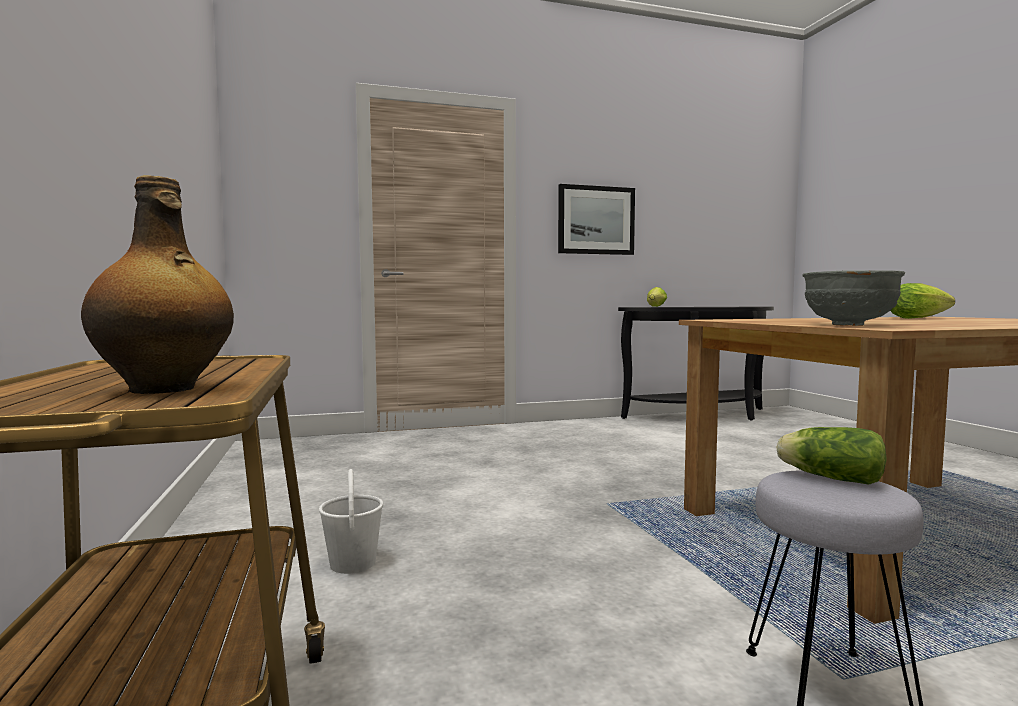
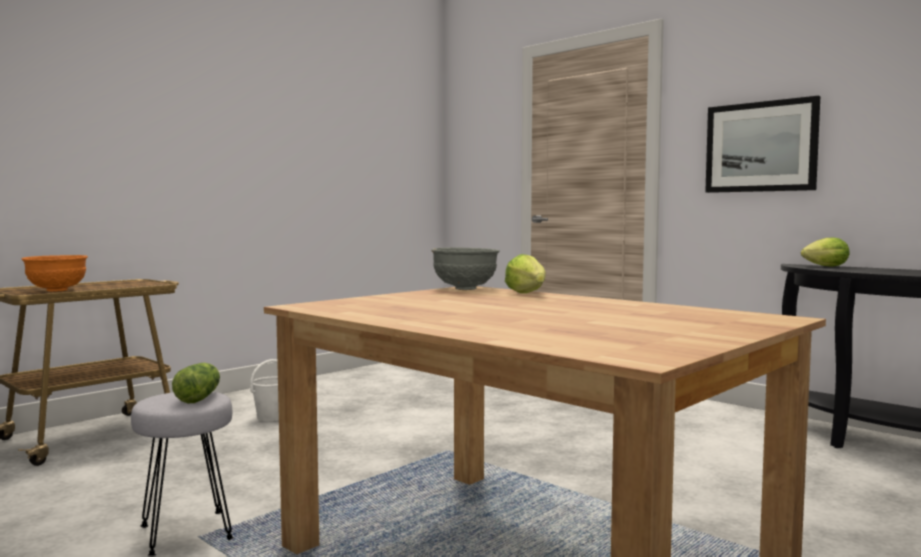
camera: 60 degrees right, 0 degrees up
(164, 389) = (56, 290): bottle -> orange bowl
(849, 325) = (356, 302): grey bowl -> grey bowl (466, 289)
(920, 318) = (641, 313): lettuce -> lettuce (528, 294)

